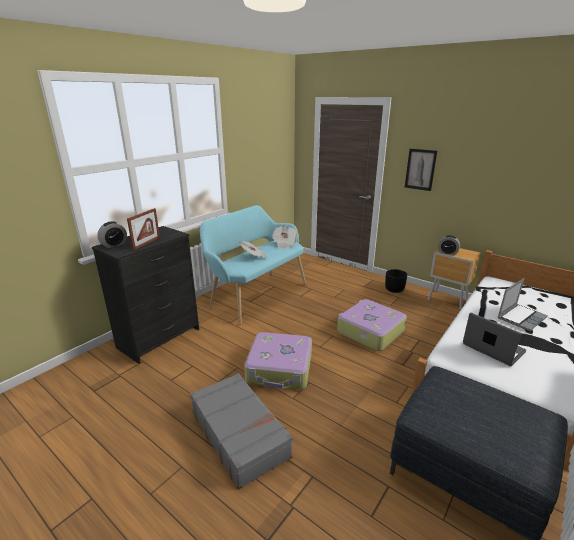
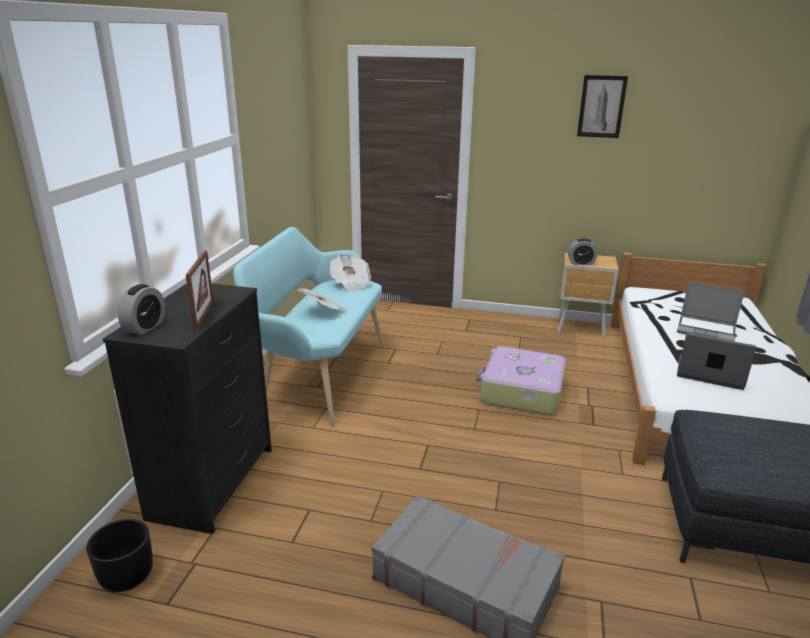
camera: 25 degrees left, 0 degrees up
(280, 369) = (446, 475): suitcase -> none
(394, 289) = (507, 327): black planter -> black planter (127, 575)
(420, 169) = (526, 150): picture -> picture (601, 106)
(521, 317) = (706, 330): laptop -> laptop turned 90 degrees clockwise

